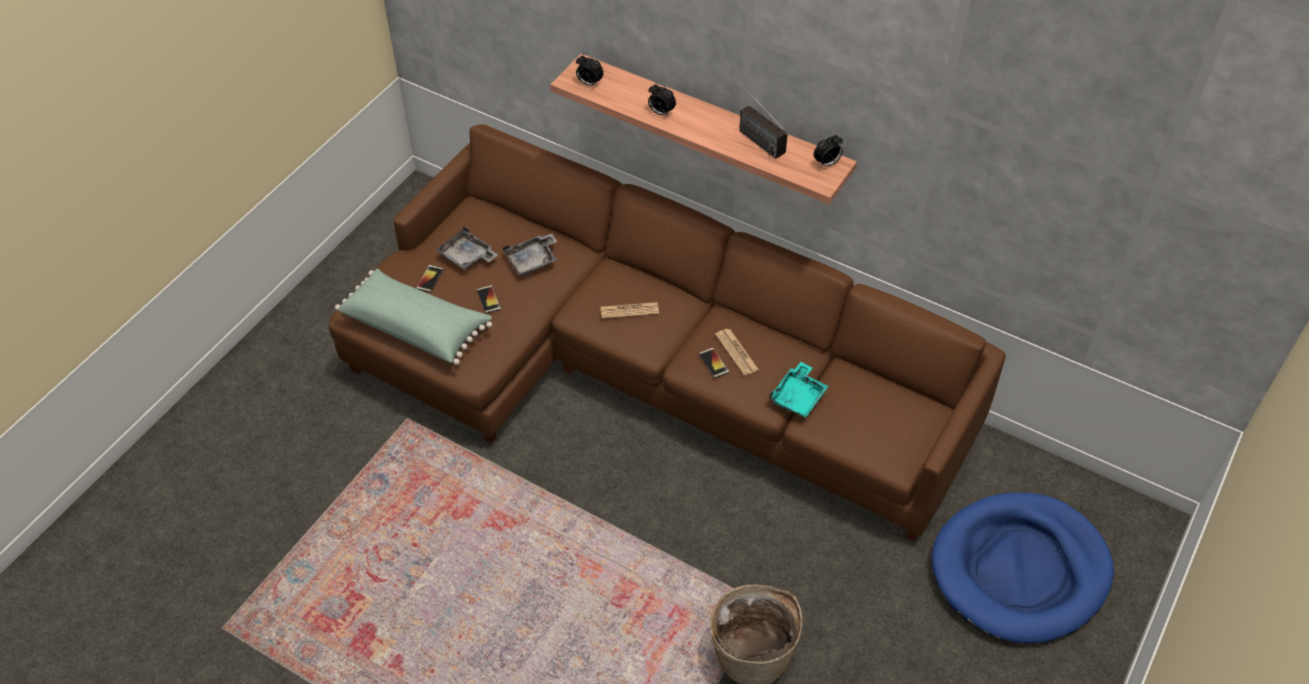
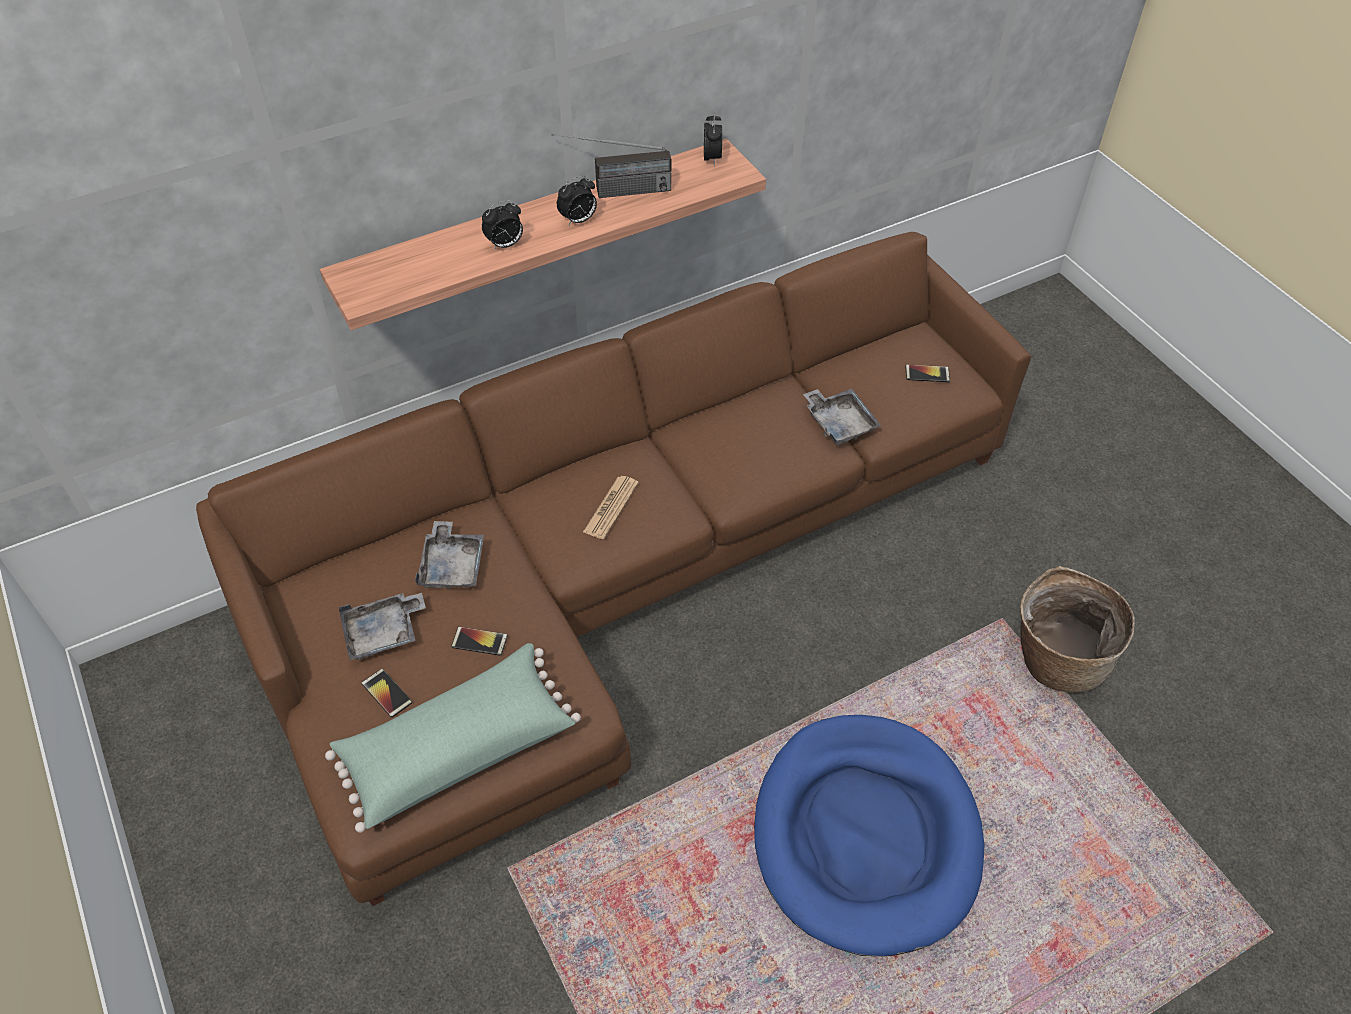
camera: 60 degrees left, 0 degrees up
(589, 83) = (386, 283): alarm clock -> alarm clock (578, 220)
(713, 363) = (747, 468): phone -> phone (927, 374)
(736, 352) = (746, 442): newspaper -> none
(798, 397) = (839, 423): turquoise tray -> grey tray
(1020, 570) = (1060, 406): blue dog bed -> blue dog bed (866, 835)

